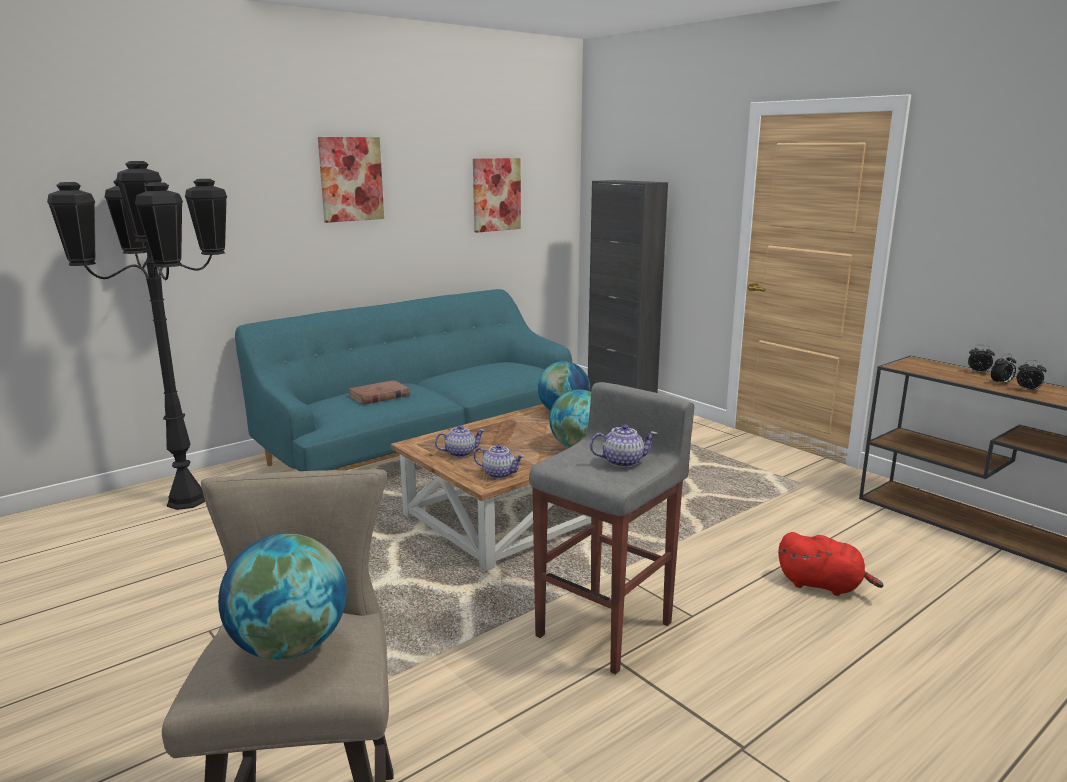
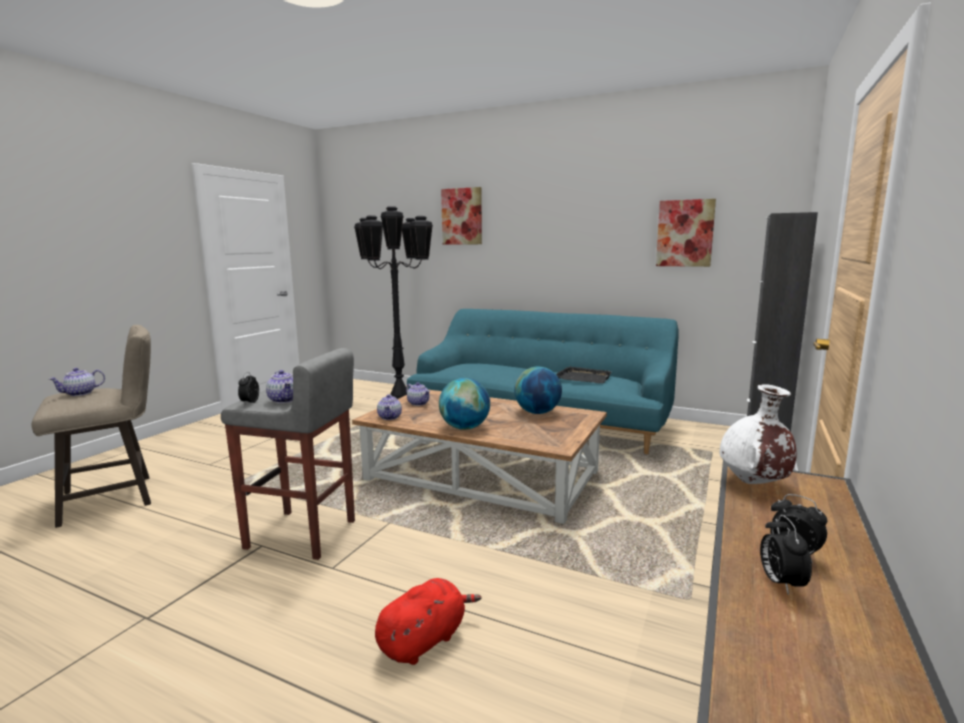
camera: 65 degrees right, 5 degrees down
(290, 647) = (80, 393): globe -> teapot
(351, 179) = (547, 219): picture -> picture (462, 216)
(379, 396) = (487, 368): brown book -> none
(489, 371) = (583, 378): none -> black tray
(823, 585) = (424, 640): red plush toy -> red plush toy turned 135 degrees counterclockwise
(916, 369) = (754, 483): none -> white vase
(978, 373) = (835, 534): alarm clock -> alarm clock (249, 403)

